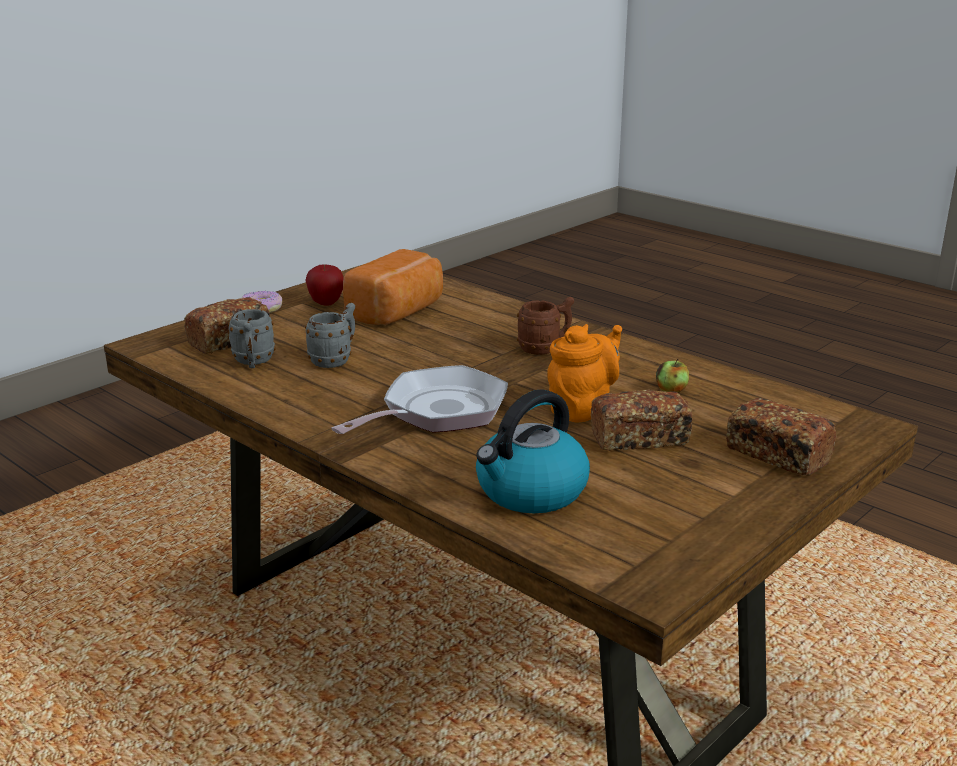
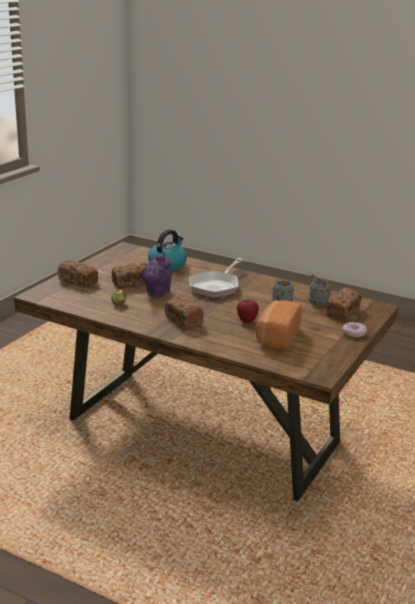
camera: 165 degrees right, 0 degrees up
(326, 303) = (323, 340): apple -> apple (247, 321)
(545, 348) = (183, 320): brown mug -> bread
(583, 408) = (156, 292): orange teapot -> purple teapot

